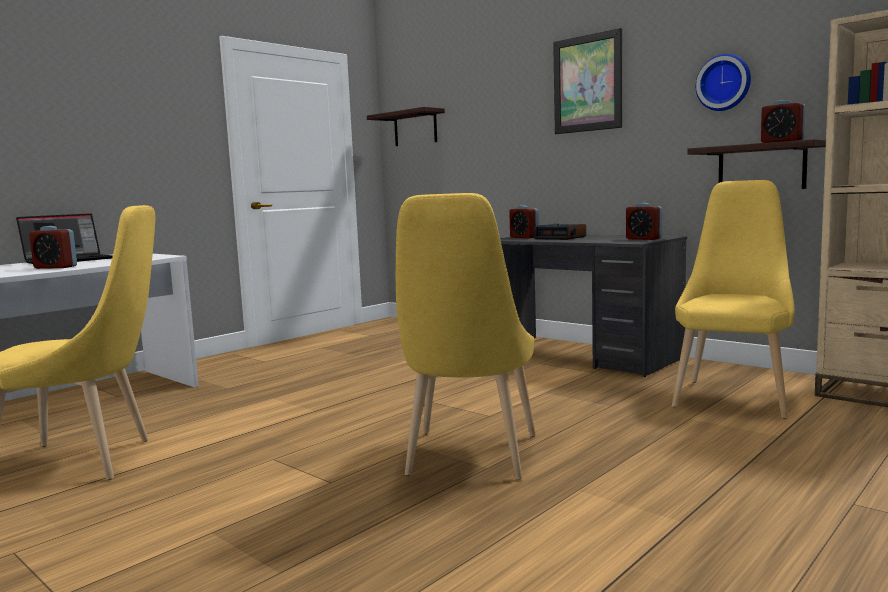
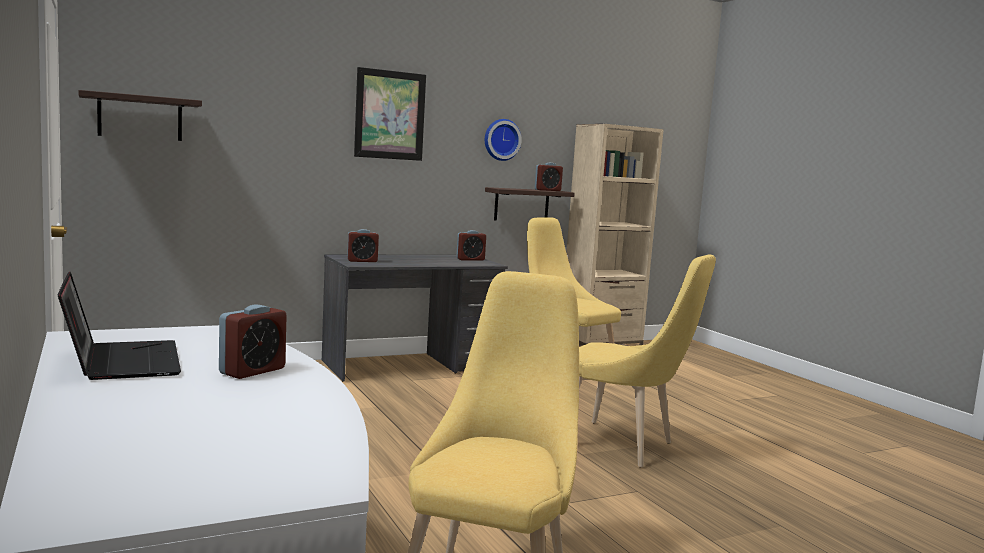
camera: 70 degrees left, 0 degrees up
(561, 238) = (399, 260): alarm clock -> none

